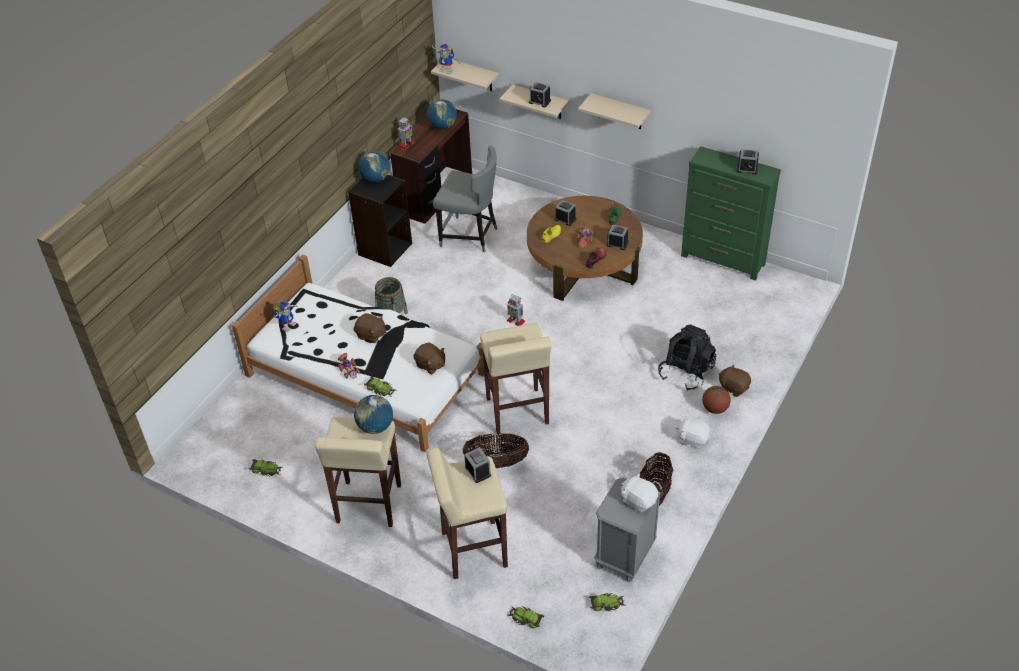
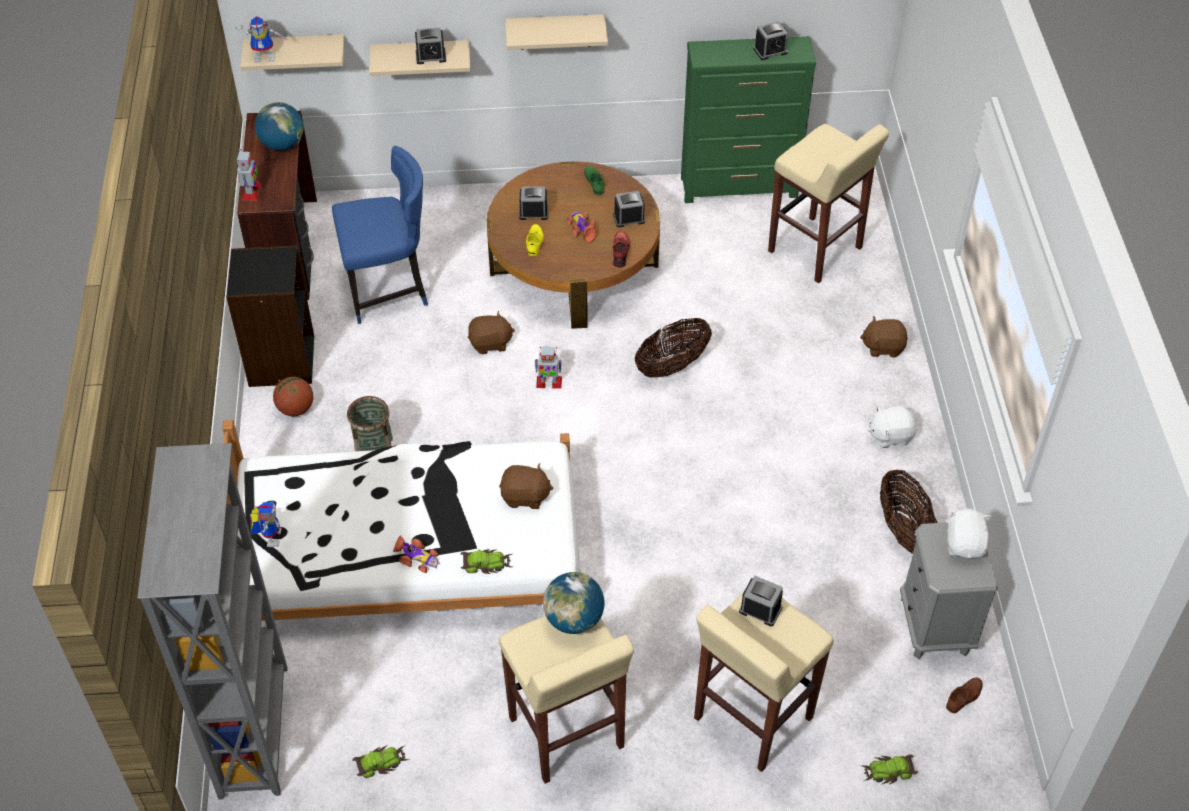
camera: 35 degrees left, 5 degrees up
(222, 423) = (255, 730): none -> grey bookcase
(371, 335) = (406, 493): brown plush toy -> brown plush toy (490, 343)
(375, 179) = (252, 261): globe -> none
(470, 236) = (389, 291): grey chair -> blue chair
(496, 463) = (684, 587): basket -> basket (672, 365)
(517, 412) = (654, 505): beige stool -> beige stool (816, 250)
(607, 603) = (964, 697): toy car -> brown shoe
(638, 500) = (965, 544): white plush toy -> white plush toy turned 90 degrees clockwise
(686, 372) = (814, 353): black backpack -> none
(715, 409) = (884, 384): basketball -> basketball (296, 409)

